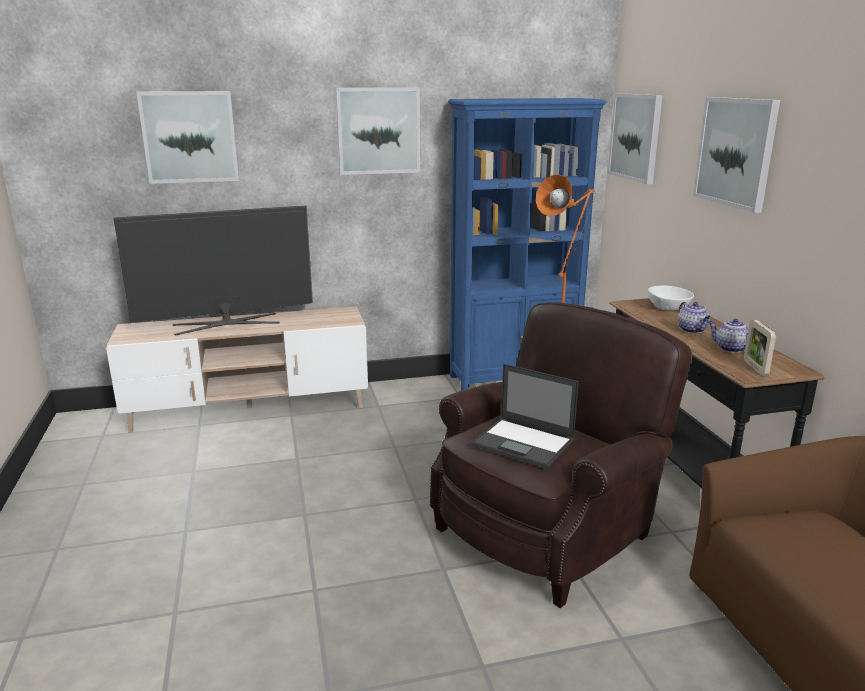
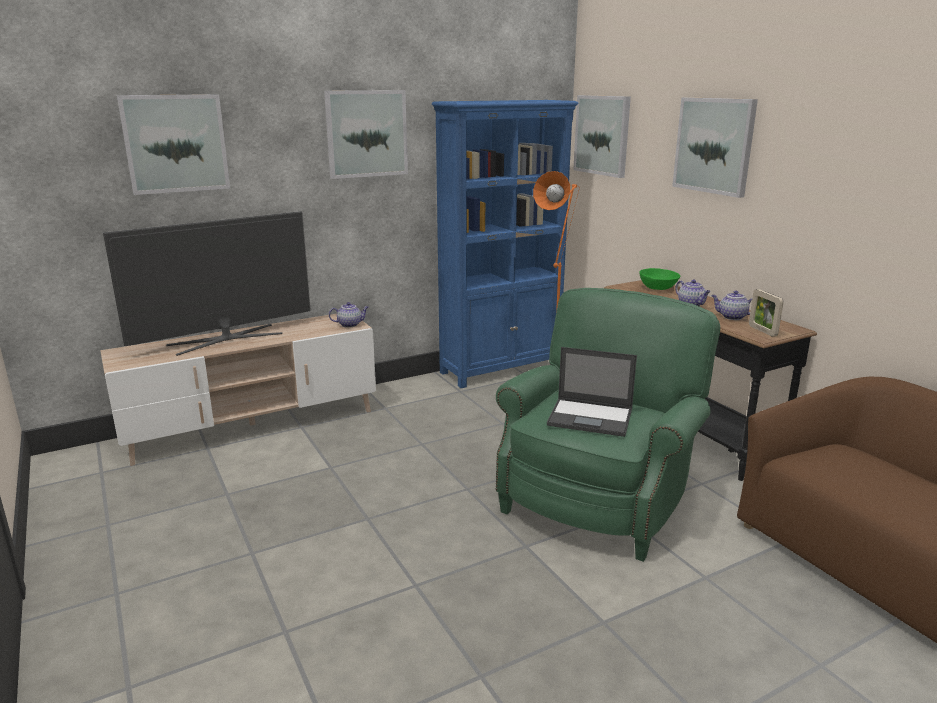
camera: 15 degrees left, 0 degrees up
(347, 320) = (350, 324): none -> teapot
(548, 528) = (599, 496): brown armchair -> green armchair
(668, 308) = (658, 288): white bowl -> green bowl

